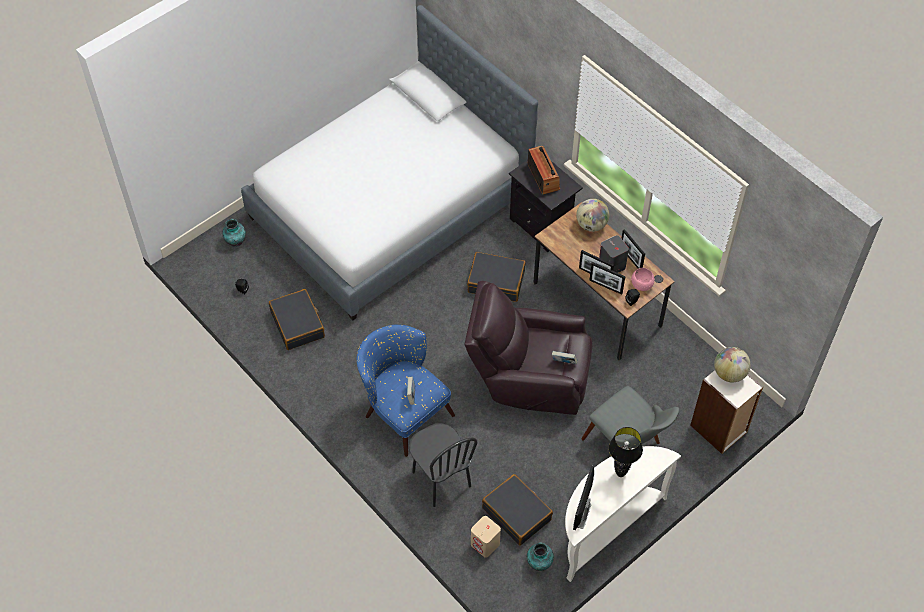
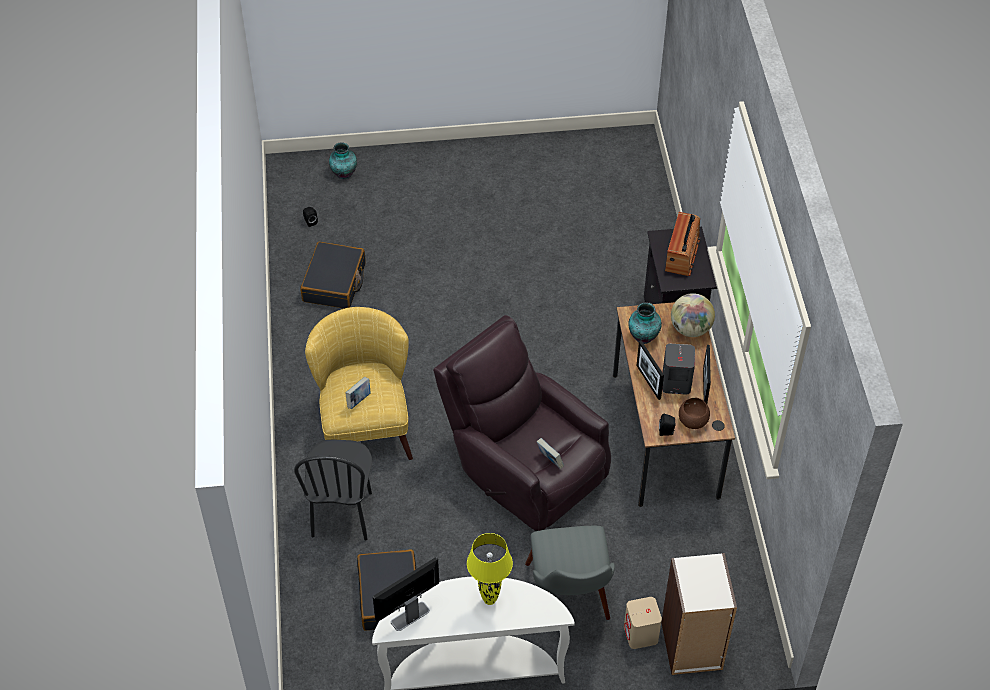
camera: 35 degrees right, 5 degrees down
(391, 206) = (527, 219): bed -> none
(403, 410) = (365, 424): blue armchair -> yellow armchair
(485, 544) = (330, 606): beige speaker -> beige speaker (641, 634)
(496, 282) = (572, 352): black suitcase -> none
(538, 563) = (368, 661): vase -> vase (642, 337)
(605, 286) = (650, 400): picture frame -> none
(620, 473) = (490, 600): black table lamp -> yellow table lamp
(641, 285) = (692, 421): pink bowl -> brown bowl
(729, 373) = (708, 569): globe -> none

